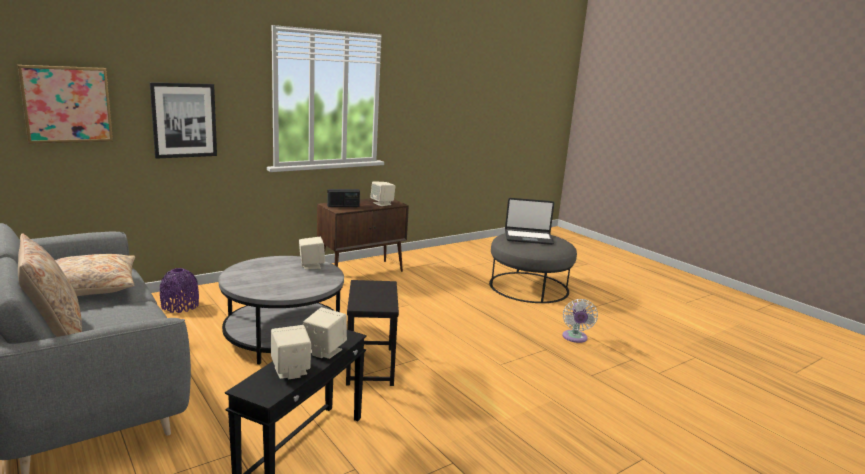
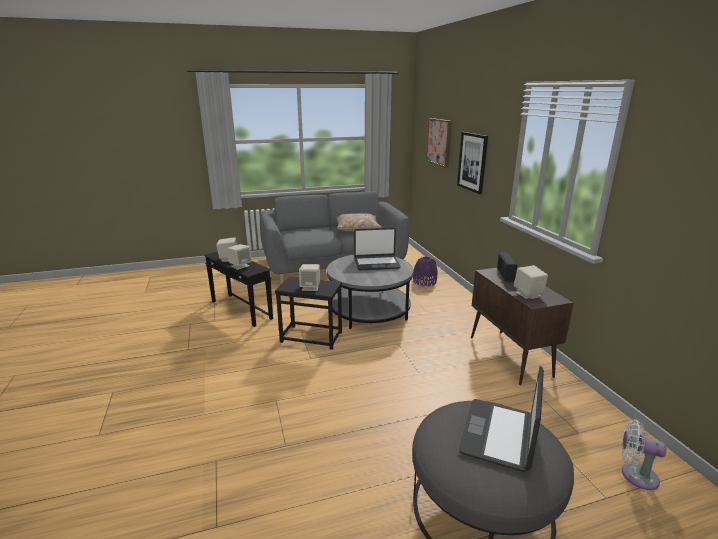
camera: 110 degrees right, 5 degrees up
(56, 334) = (307, 228): beige pillow -> none
(265, 272) = (376, 263): none -> laptop
(311, 265) = (388, 277): beige speaker -> beige speaker (310, 287)
(575, 338) = (296, 486): white fan -> white fan (635, 475)

